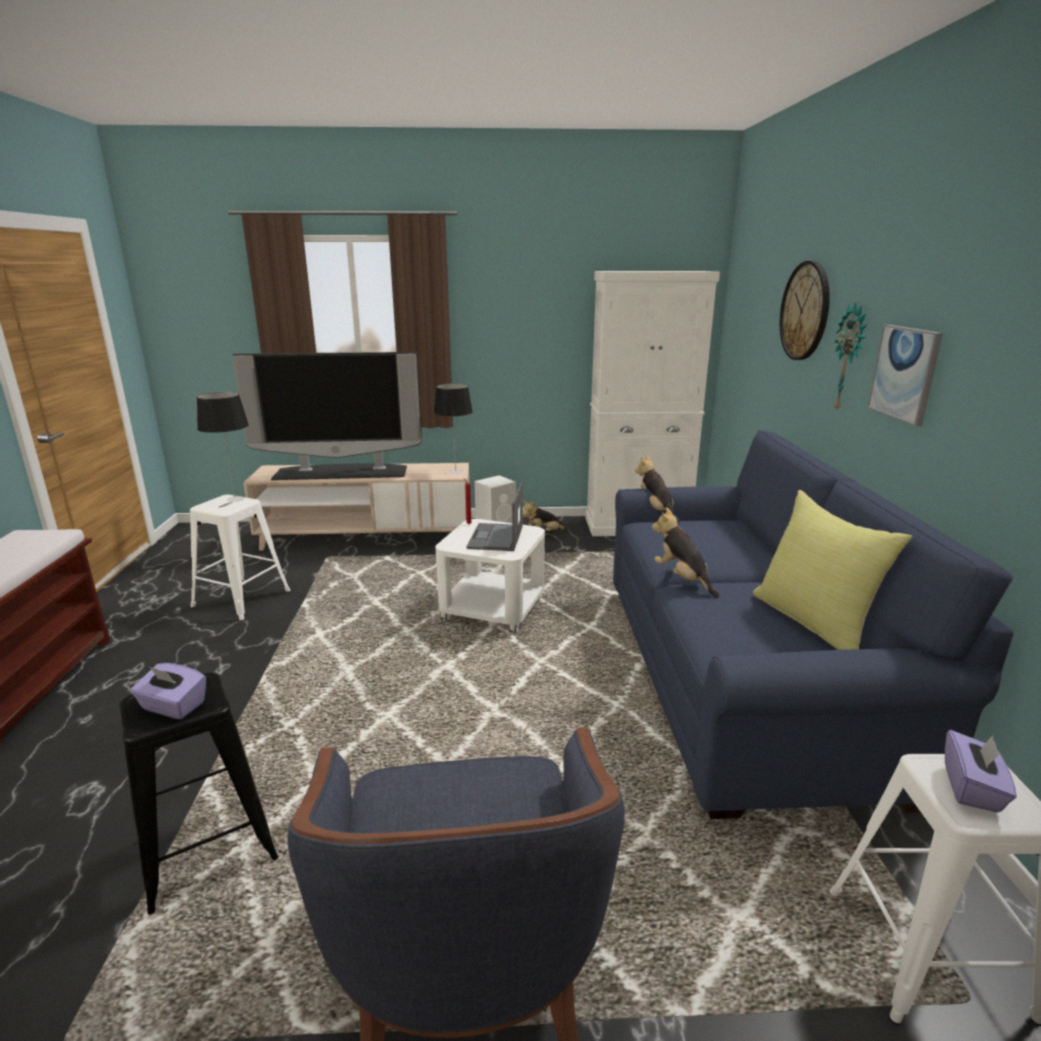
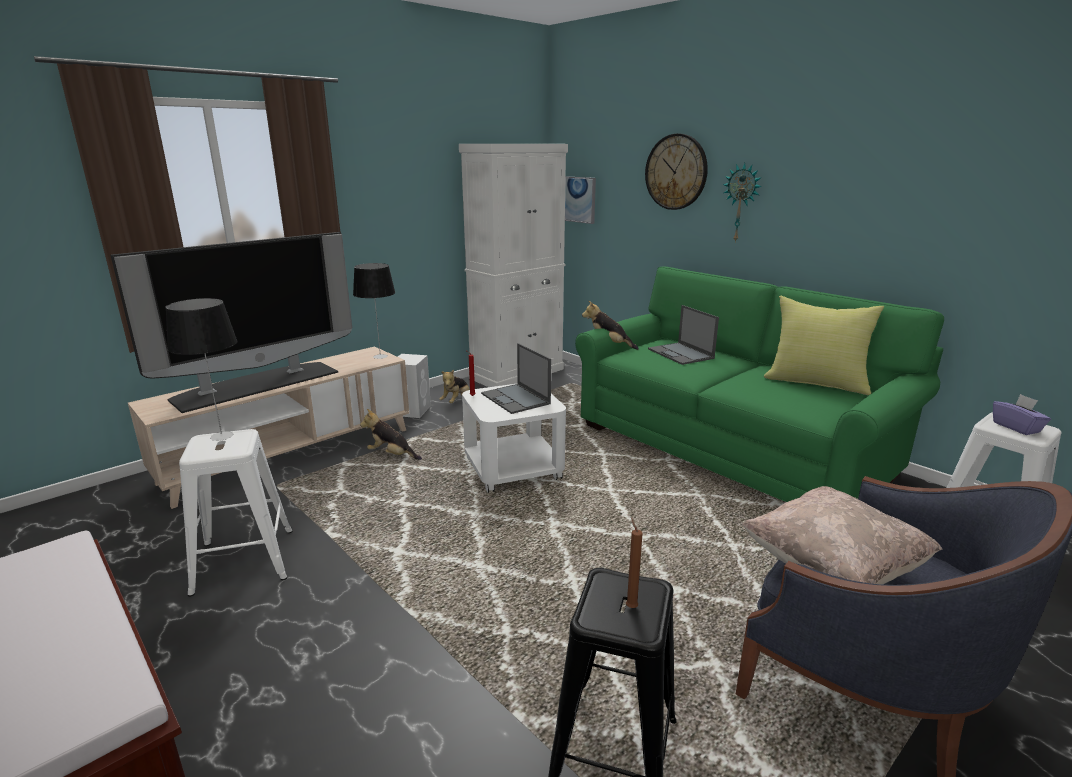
camera: 40 degrees left, 0 degrees up
(173, 707) = (630, 606): purple tissue box -> brown candle
(431, 796) = (832, 569): none -> beige pillow
(682, 579) = (714, 381): plush toy -> plush toy (391, 455)
(714, 540) = (681, 354): none -> laptop
(738, 678) = (730, 449): blue sofa -> green sofa
(905, 373) = (806, 207): picture -> picture (579, 199)

